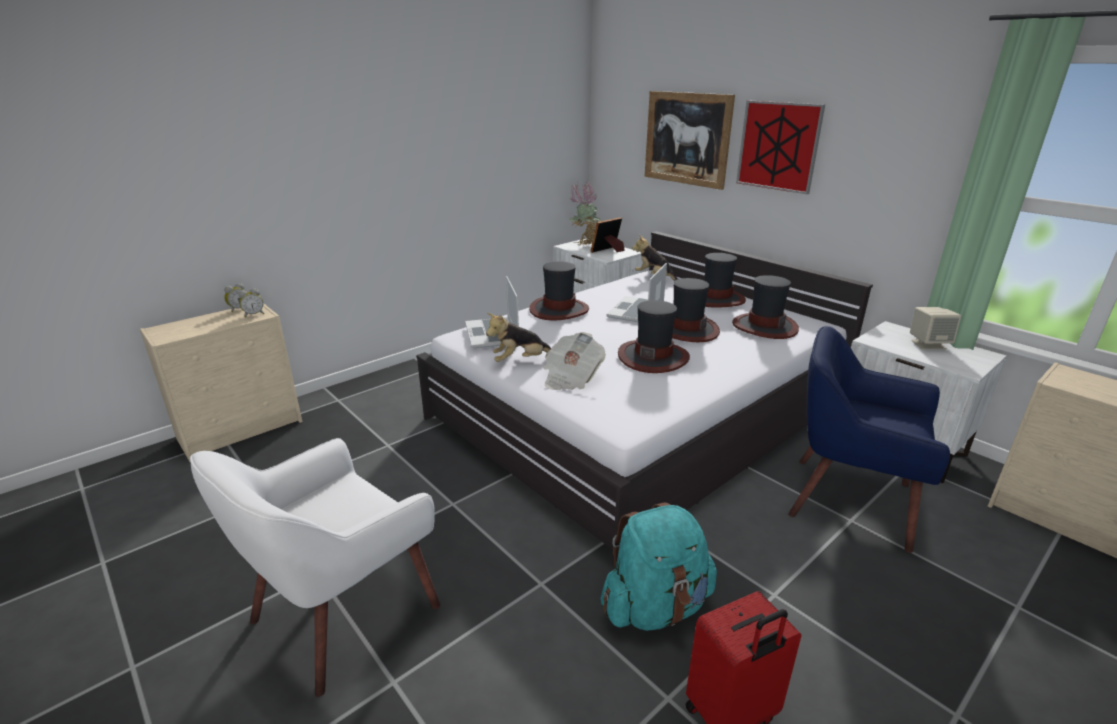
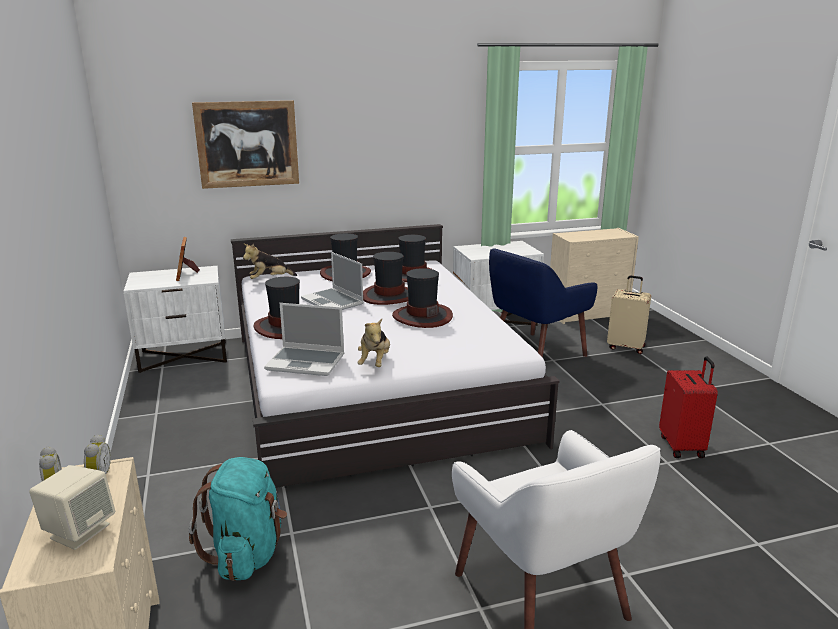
camera: 65 degrees left, 5 degrees down
(571, 377) = (427, 349): newspaper -> none
(584, 243) = (145, 278): potted plant -> none
(655, 607) = (596, 444): turquoise backpack -> turquoise backpack (247, 553)
(778, 146) = (344, 138): picture -> none
(928, 344) = (494, 248): beige speaker -> beige speaker (79, 531)
(1009, 594) = (626, 347): none -> beige suitcase

